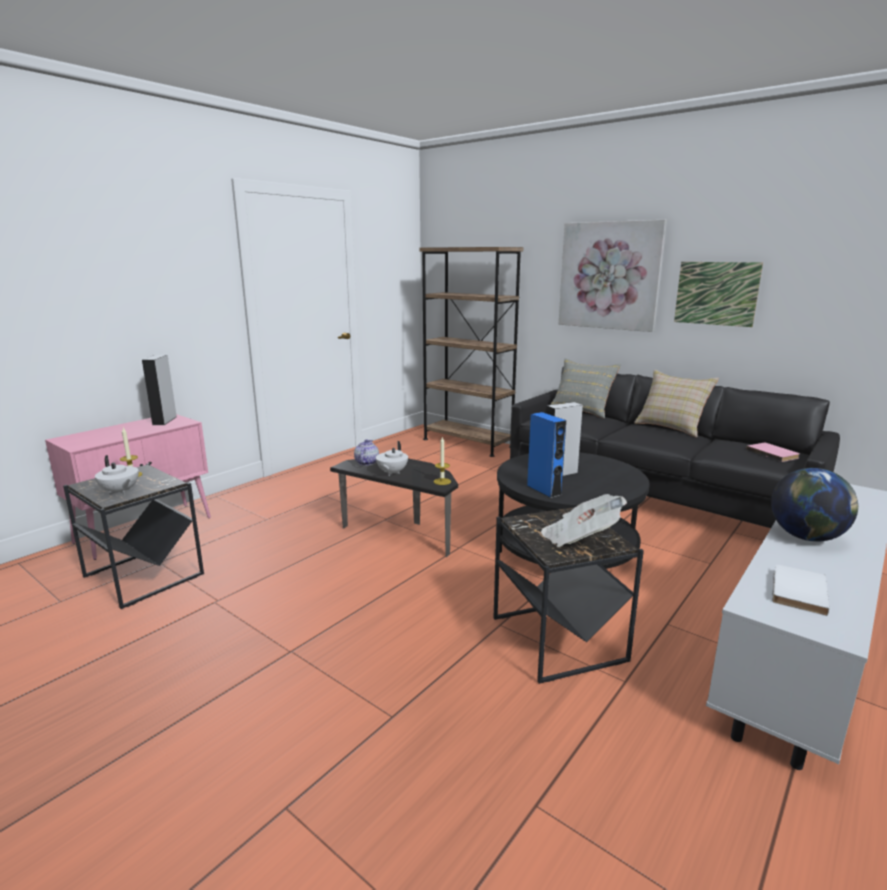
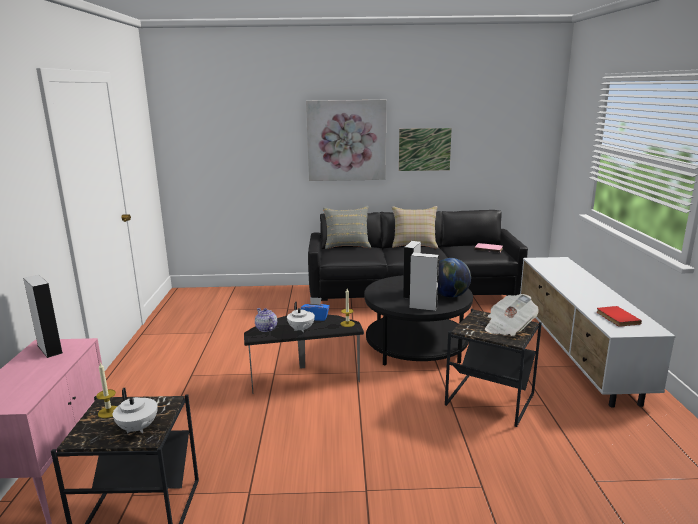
camera: 40 degrees left, 0 degrees up
(120, 492) = (138, 428): white teapot -> white teapot turned 45 degrees clockwise
(425, 467) = (315, 317): none -> blue tissue box
(467, 443) = (238, 293): brown bookcase -> none
(544, 490) = (423, 307): blue speaker -> grey speaker
(796, 591) = (616, 318): white book -> red book
(806, 537) = (578, 291): globe -> globe (450, 296)

